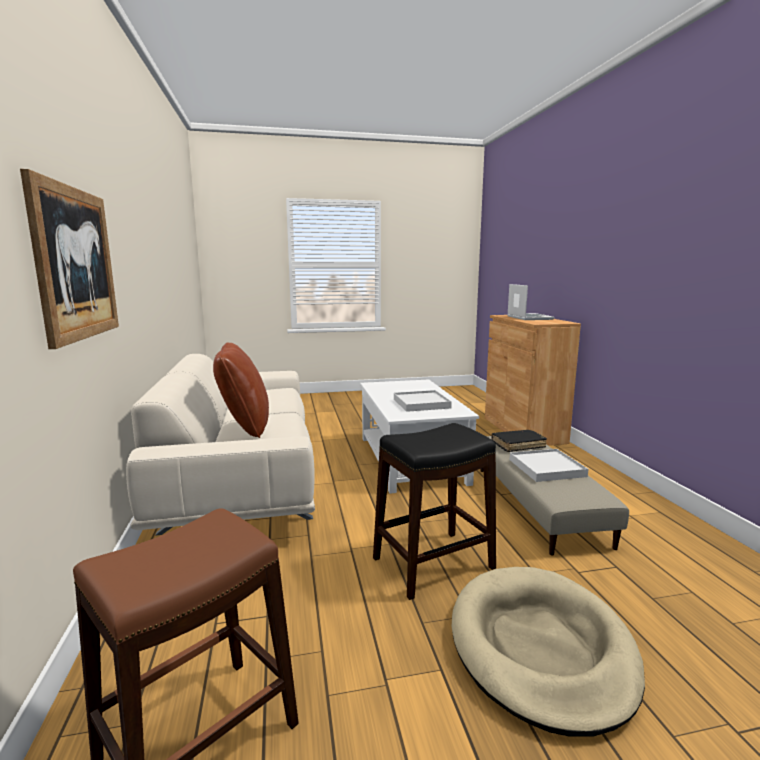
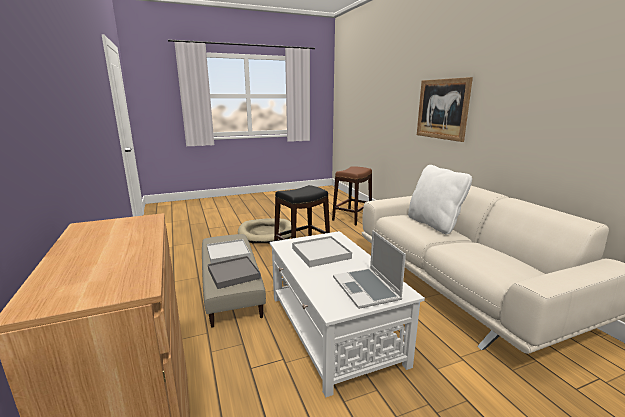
camera: 170 degrees right, 5 degrees up
(245, 427) = (434, 224): brown pillow -> white pillow
(518, 445) = (234, 274): black book -> grey tray
(528, 318) = (102, 256): laptop -> laptop (367, 289)

